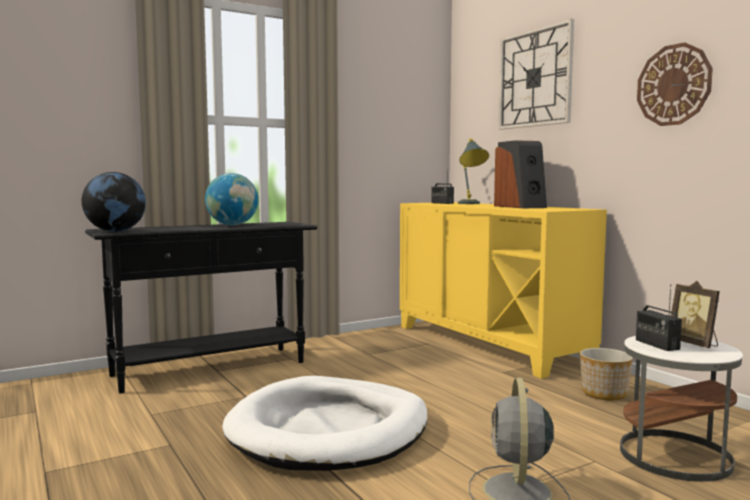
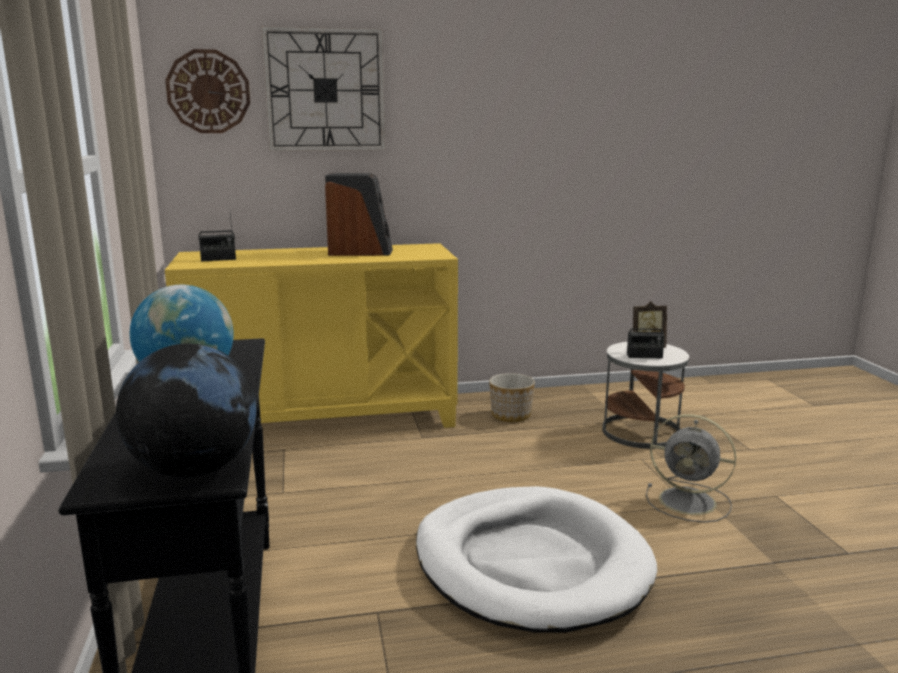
camera: 70 degrees left, 10 degrees up
(471, 204) = (258, 254): grey table lamp -> none
(673, 85) = (503, 123): wall clock -> wall clock (208, 92)

